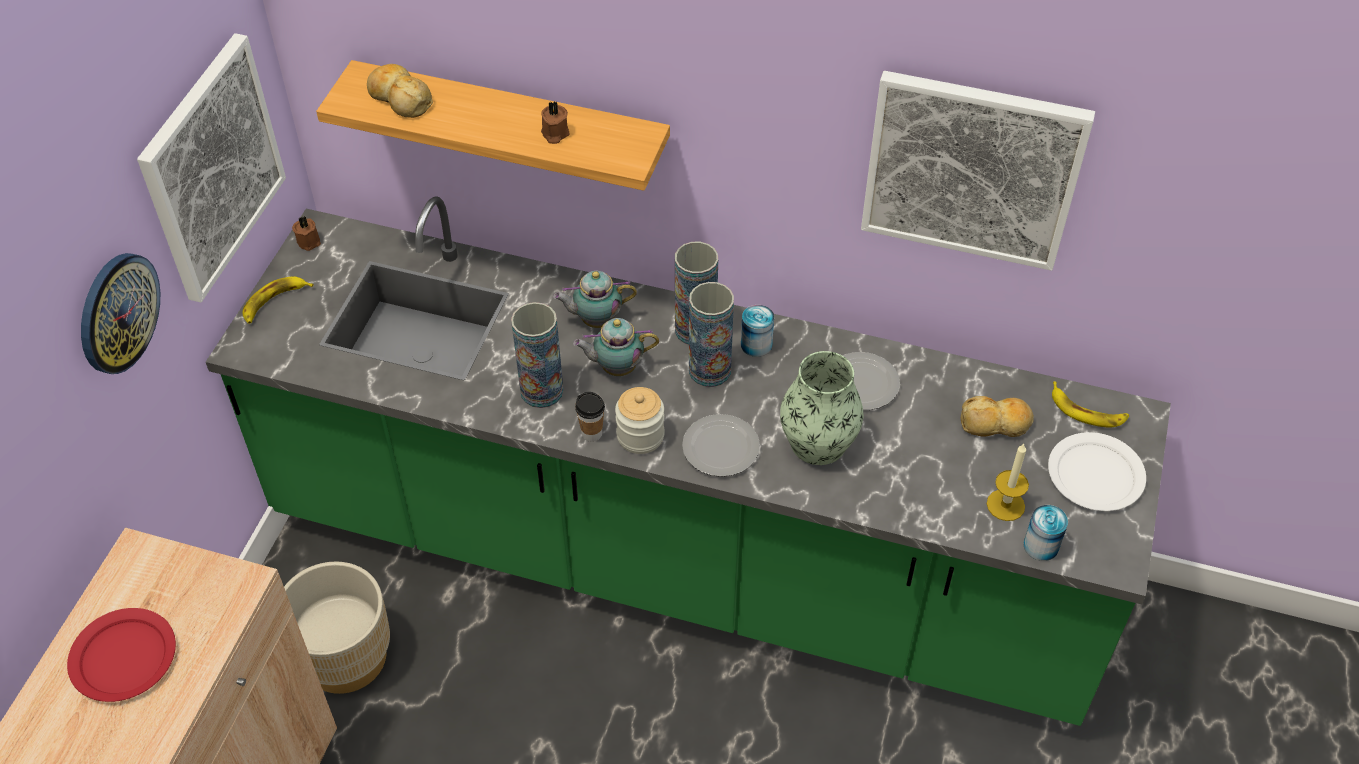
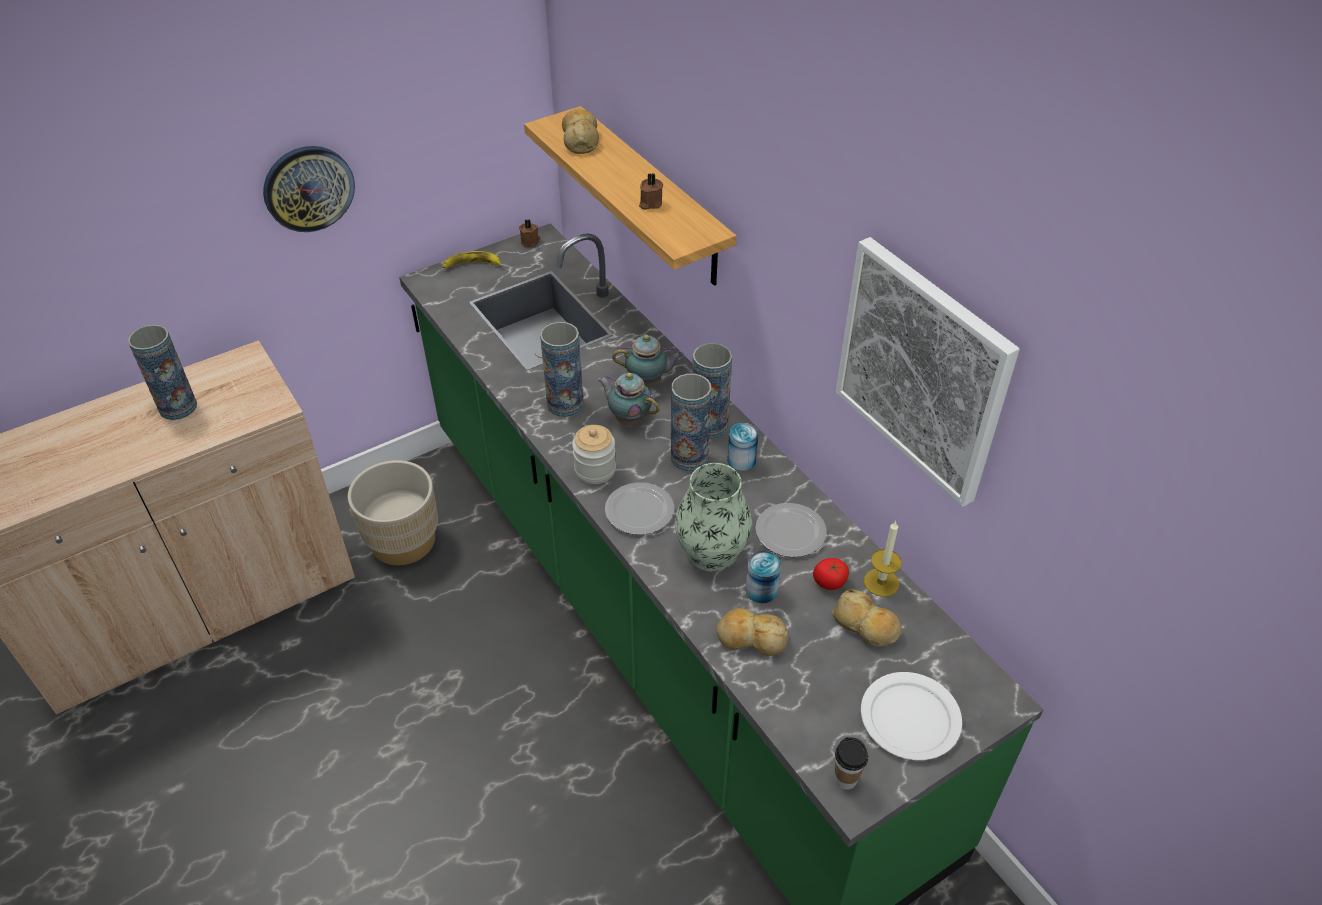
camera: 40 degrees right, 5 degrees down
(124, 656) = (178, 407): red plate -> vase
(211, 167) = (445, 135): picture -> none
(592, 433) = (566, 449): cup -> cup (845, 779)
(595, 320) = (649, 382): teapot -> teapot turned 150 degrees clockwise
(924, 494) = (751, 638): none -> bread
(934, 406) = (829, 582): none -> tomato
(1005, 505) = (807, 689): candle -> candle (881, 582)
(1041, 546) = (802, 738): can -> can (761, 590)
(1087, 411) = (957, 666): banana -> none

